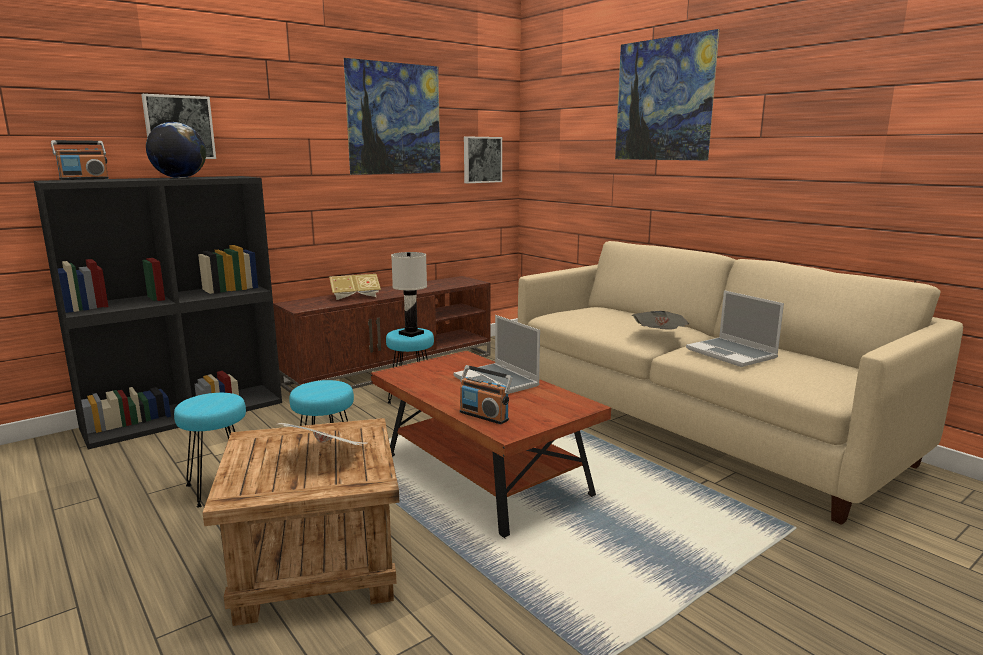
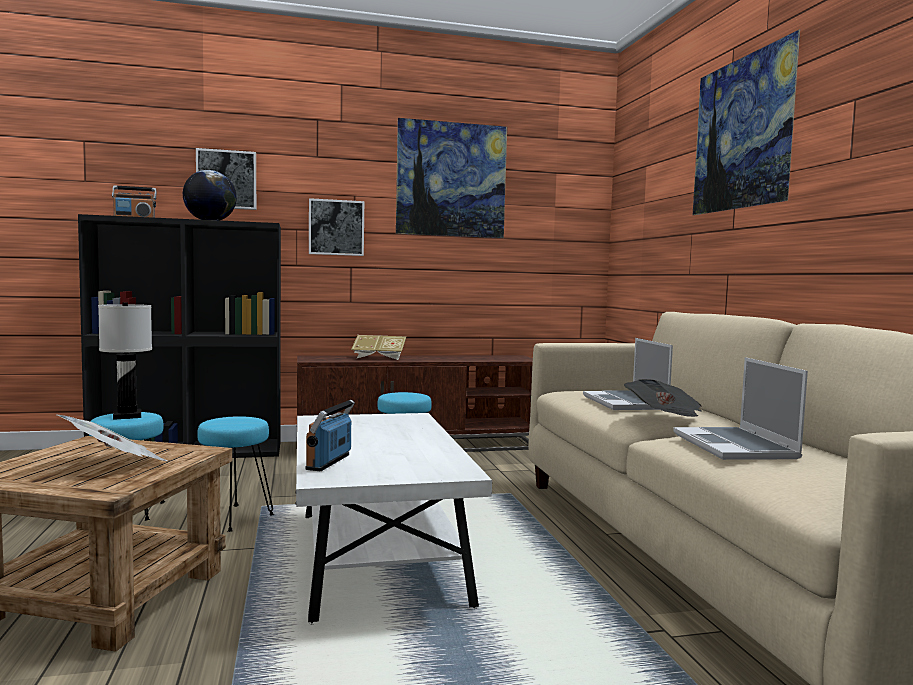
camera: 25 degrees right, 10 degrees down
(411, 333) = (404, 396): white table lamp -> white table lamp (127, 416)
(481, 159) = (558, 227): picture -> picture (336, 227)
(484, 416) = (329, 462): radio -> radio turned 45 degrees clockwise
(484, 476) = (377, 557): brown coffee table -> white coffee table
(497, 382) = (405, 439): laptop -> laptop (626, 403)

